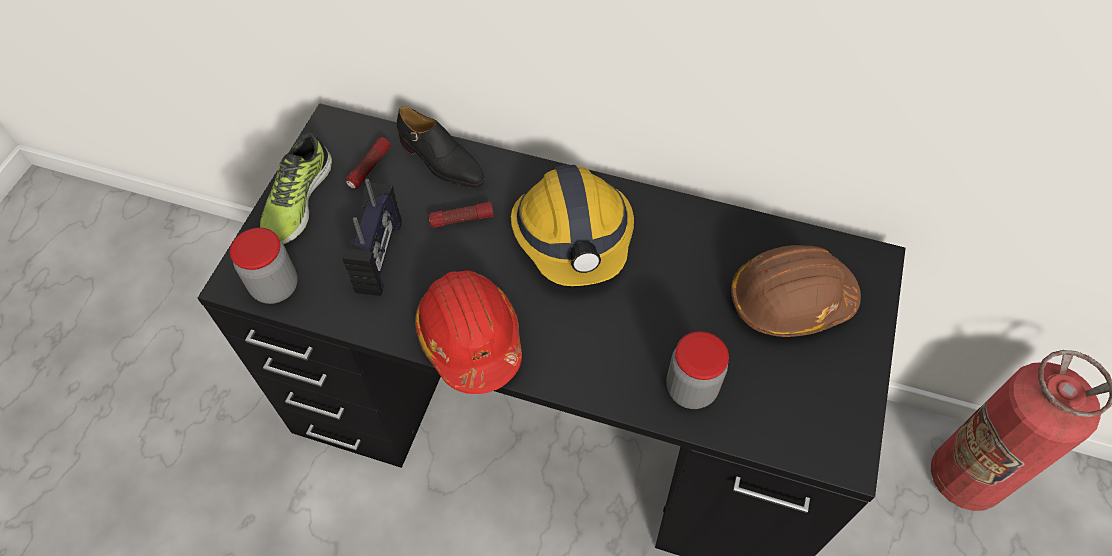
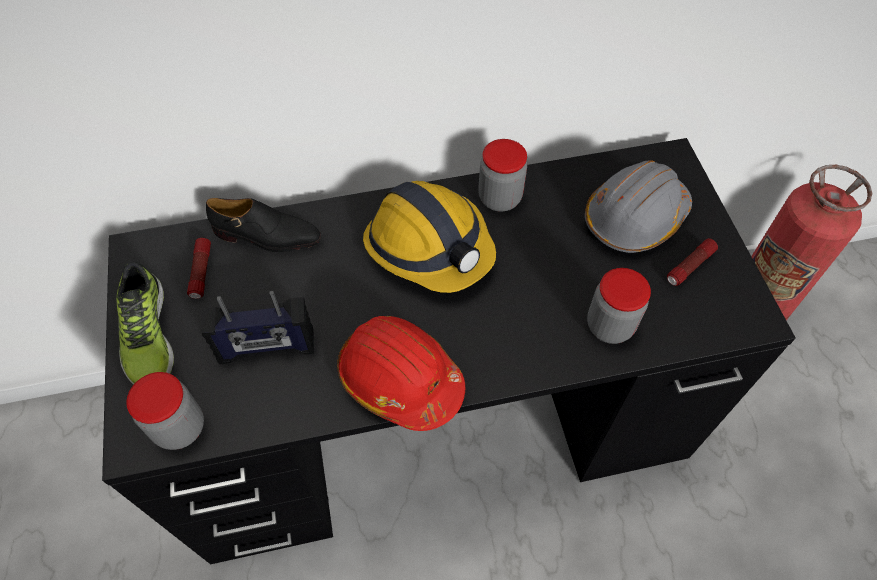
camera: 30 degrees left, 0 degrees up
(380, 256) = (267, 348): radio -> radio turned 105 degrees clockwise
(462, 219) = (321, 279): flashlight -> flashlight (689, 267)
(669, 221) = (499, 198): none -> jar
(790, 301) = (634, 218): brown hard hat -> grey hard hat

